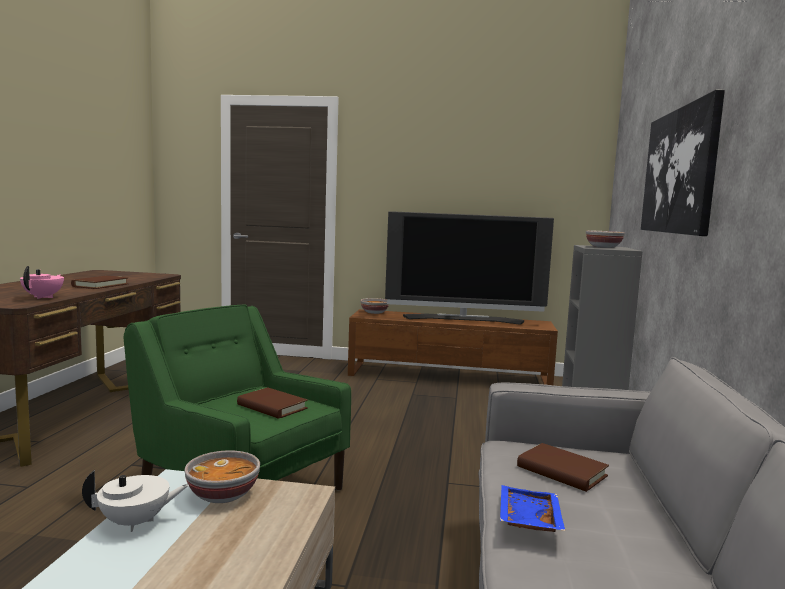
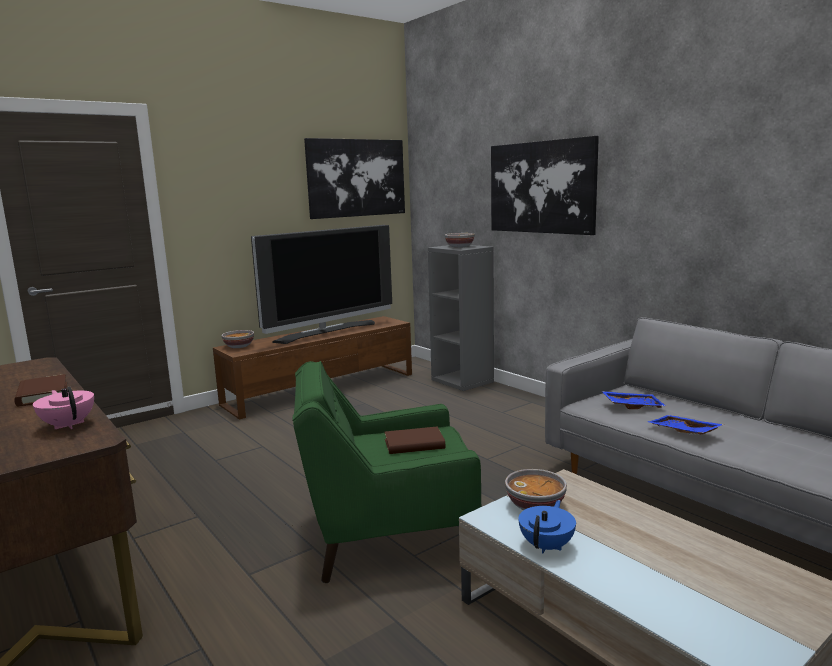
camera: 45 degrees left, 5 degrees up
(136, 522) = (547, 546): white teapot -> blue teapot
(539, 167) = (356, 178): none -> picture
(561, 471) = (632, 406): brown book -> blue tray

